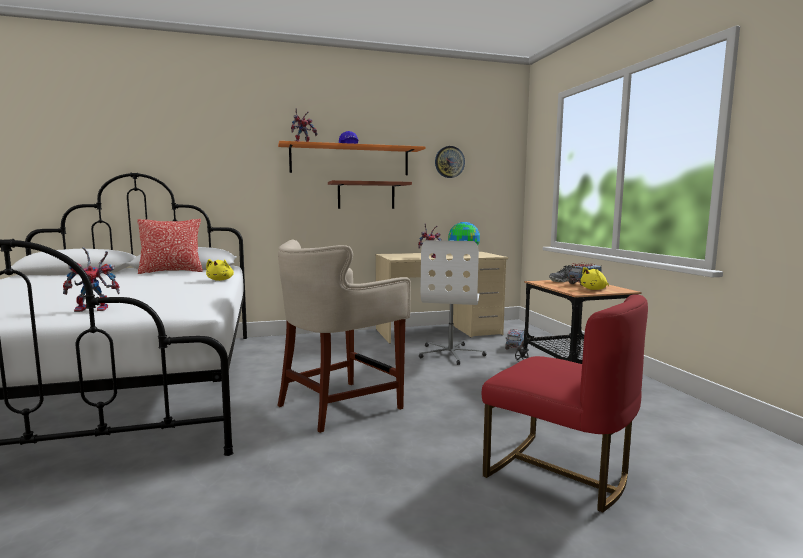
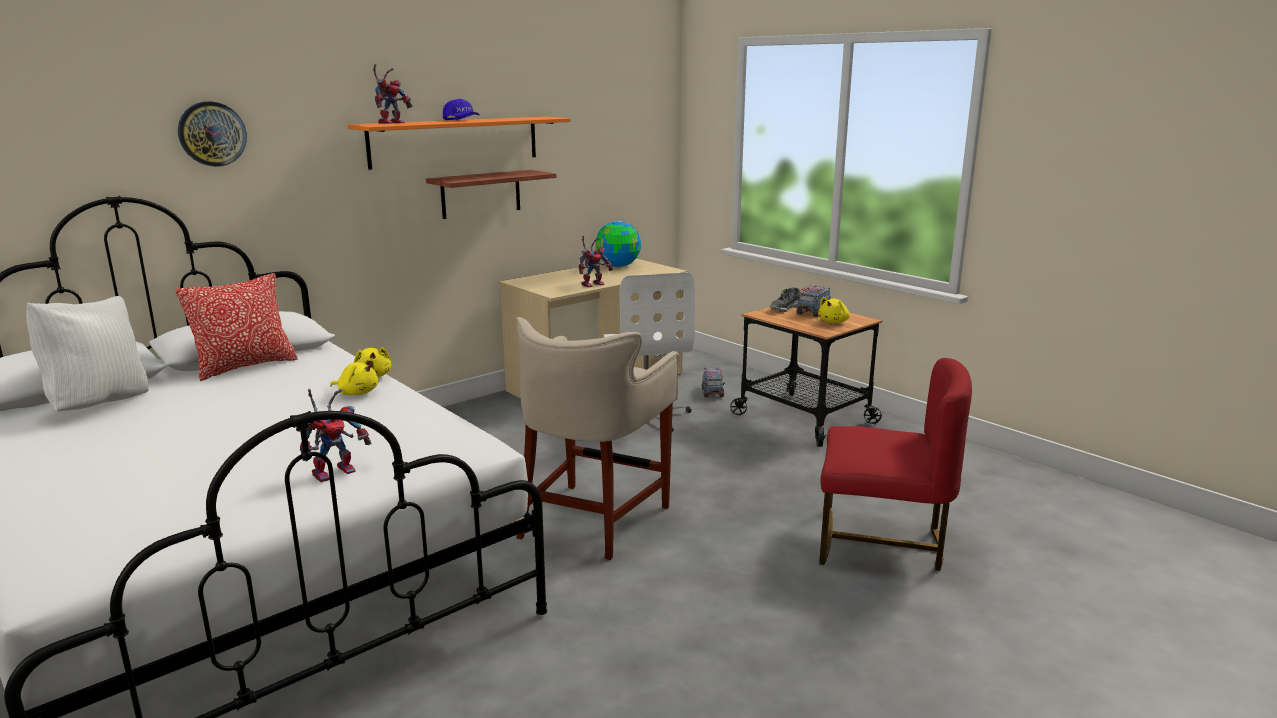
camera: 25 degrees left, 10 degrees up
(75, 276) = (99, 404): none -> white pillow
(195, 284) = (357, 393): none -> yellow plush toy
(449, 162) = (588, 131): wall clock -> wall clock (212, 134)

